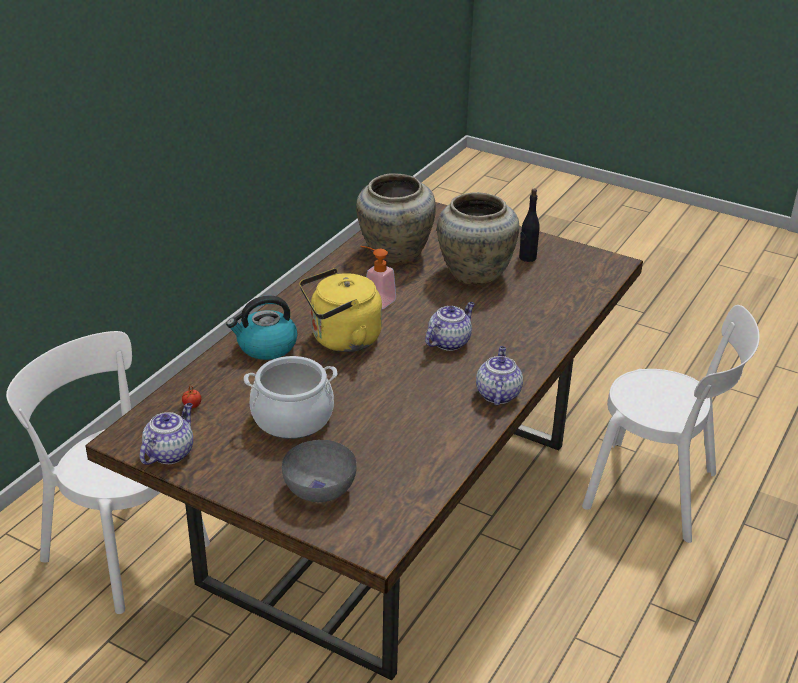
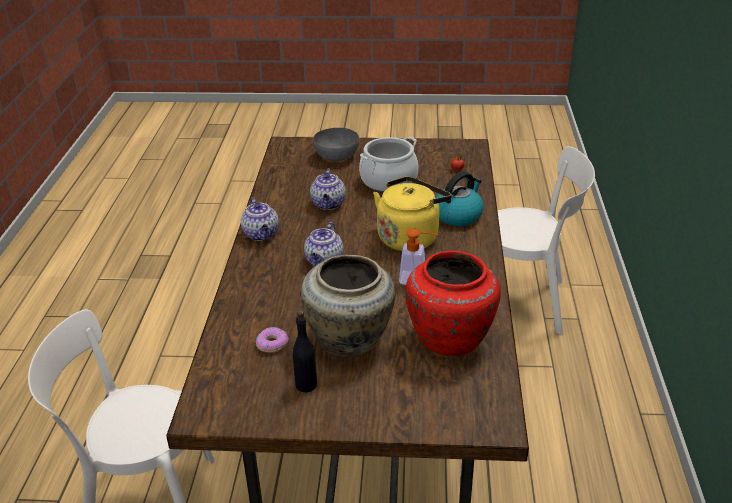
camera: 155 degrees right, 0 degrees up
(169, 452) = (437, 147): teapot -> teapot (329, 204)
(394, 252) = (451, 338): beige vase -> red vase
(540, 289) = (272, 344): none -> donut

